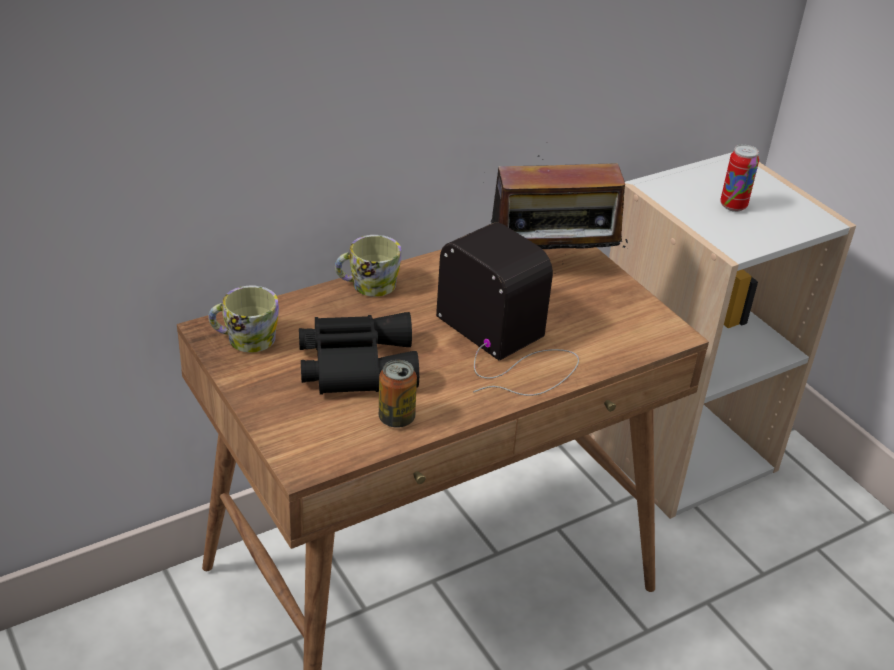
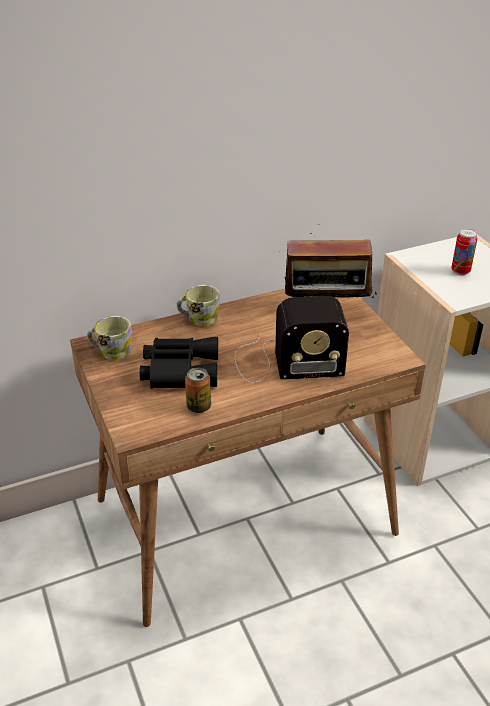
camera: 10 degrees right, 0 degrees up
(508, 346) = (284, 362): radio -> radio turned 120 degrees clockwise

